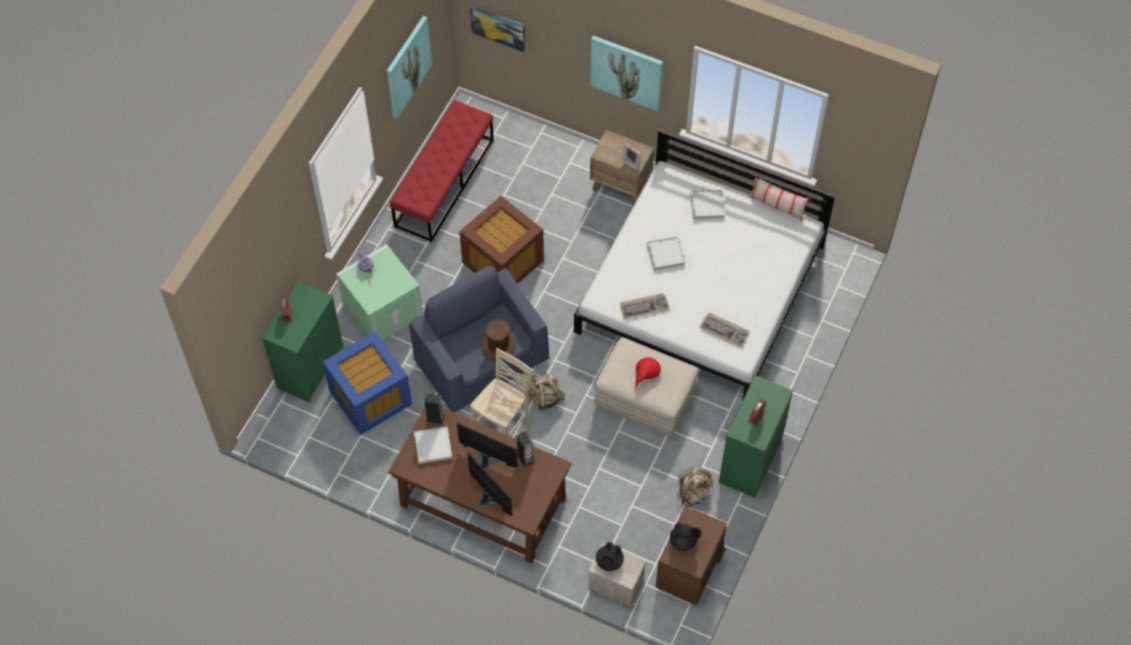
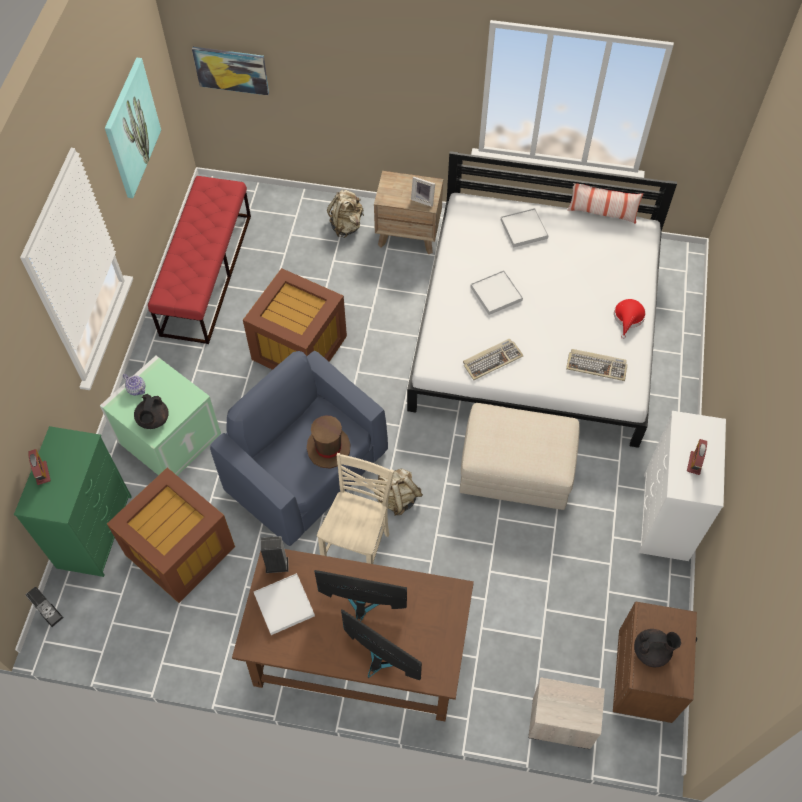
camera: 15 degrees left, 0 degrees up
(369, 397) = (178, 551): blue storage box -> brown storage box
(525, 458) = (411, 590): speaker -> speaker (51, 615)
(609, 562) = (558, 702): black teapot -> black teapot (153, 420)
(627, 71) = (400, 86): picture -> none
(646, 373) = (521, 439): red hat -> red hat (628, 318)
(694, 492) = (614, 572): beige backpack -> beige backpack (346, 225)
(750, 462) = (665, 517): green dresser -> white dresser

